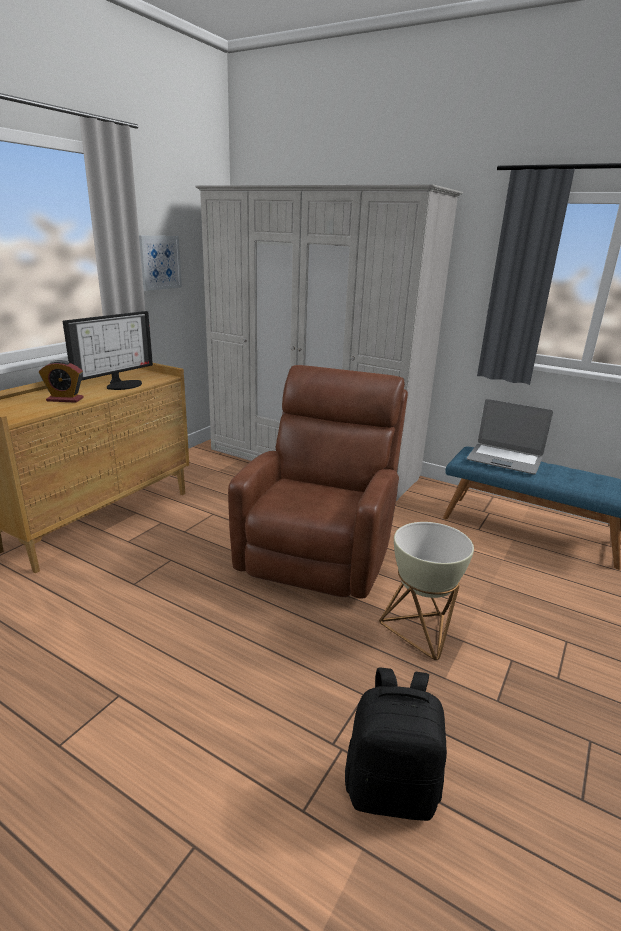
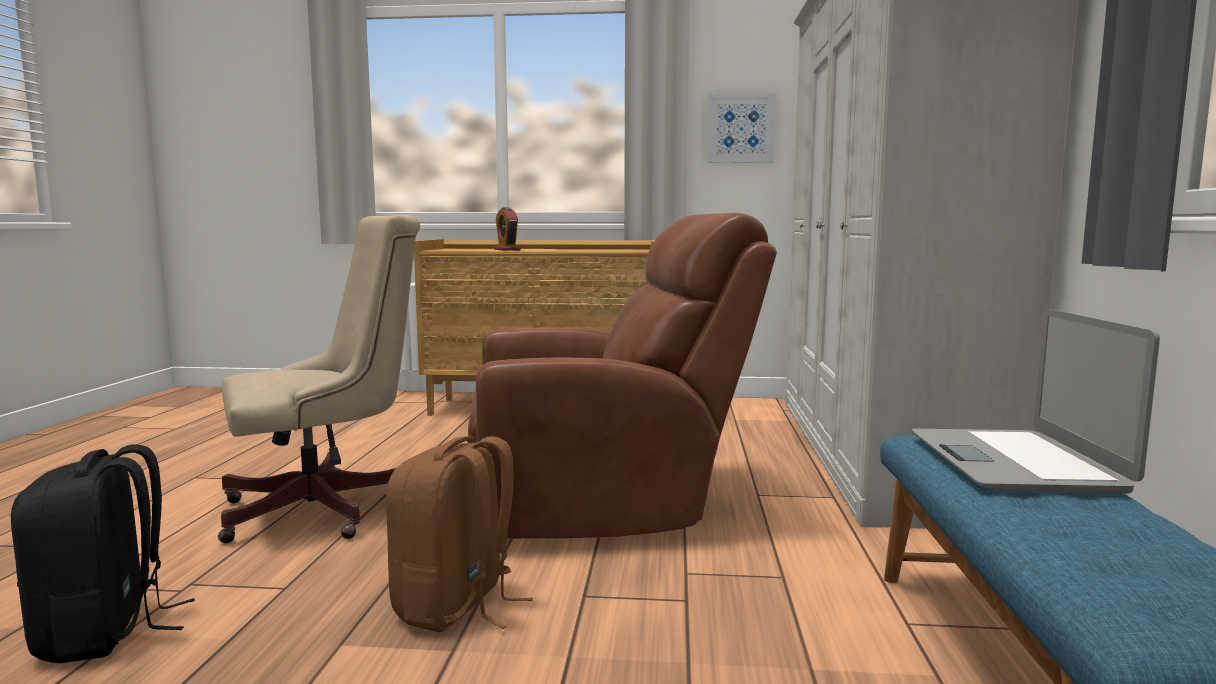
camera: 65 degrees right, 15 degrees down
(122, 384) = (583, 250): monitor -> none
(234, 661) = (328, 508): none -> beige office chair
(420, 631) = (457, 607): planter -> brown backpack

